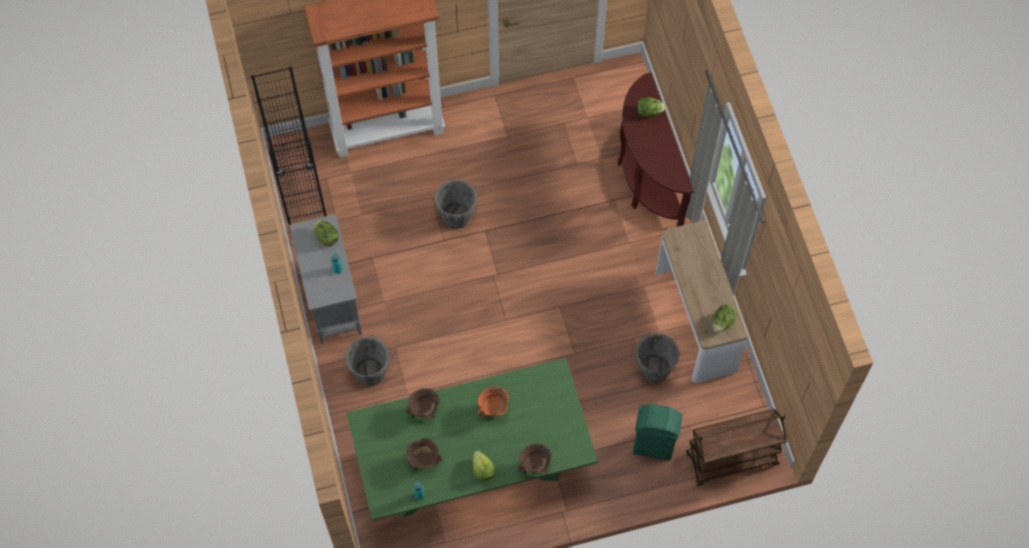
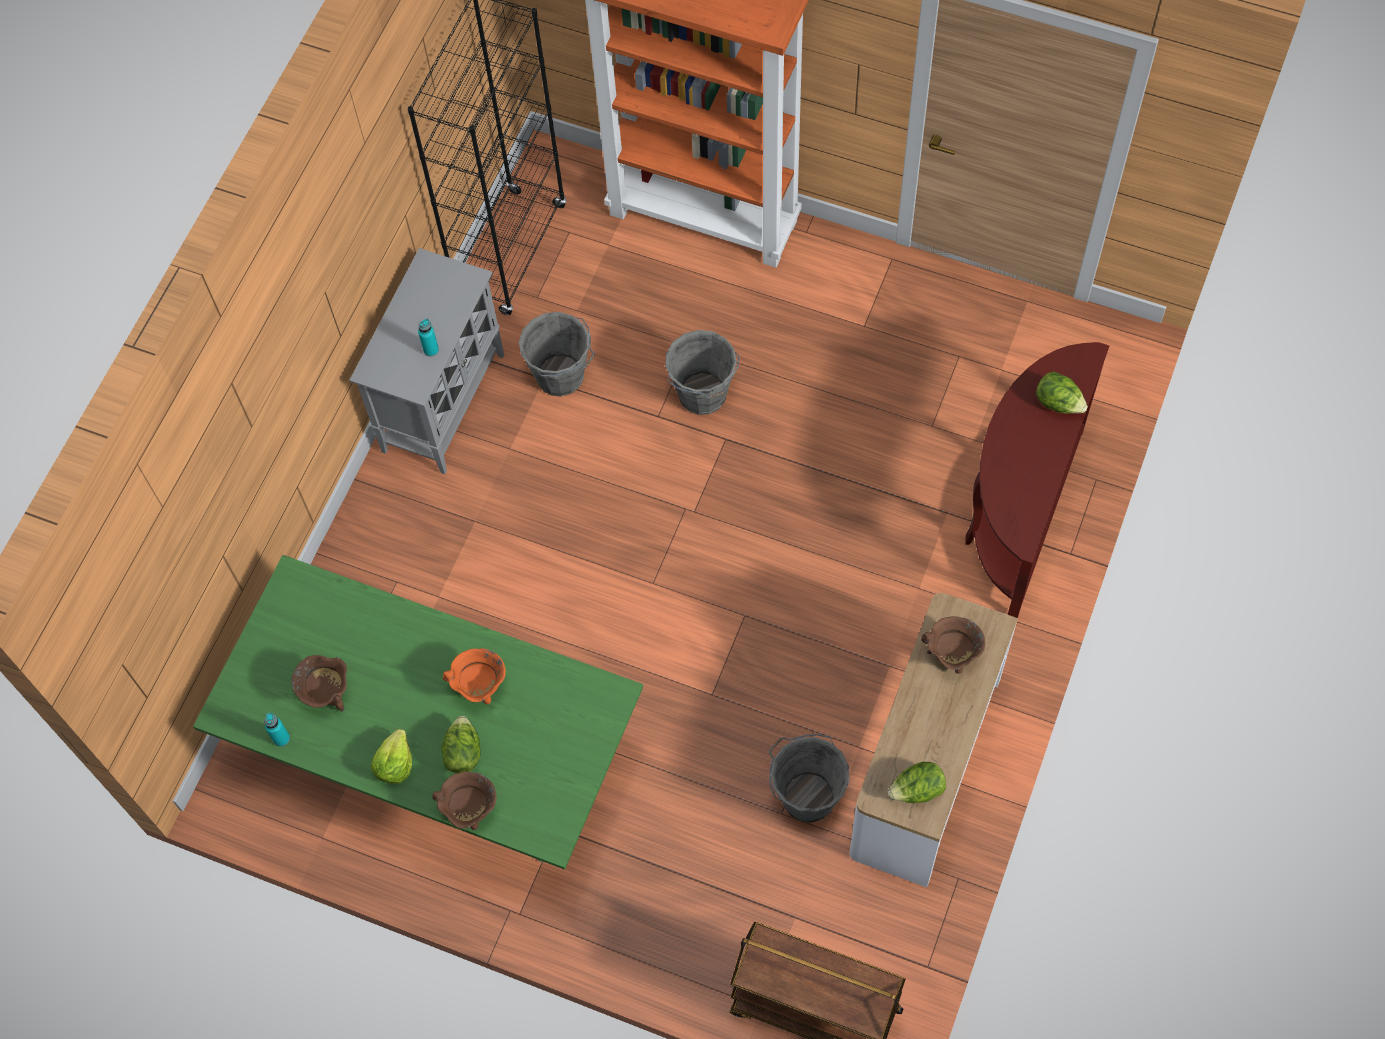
camera: 40 degrees right, 0 degrees up
(326, 237) = (453, 296): lettuce -> lettuce (463, 752)
(371, 372) = (415, 534): grey bucket -> grey bucket (562, 377)
(424, 410) = (386, 624): brown cooking pot -> brown cooking pot (952, 656)
(653, 447) = (715, 911): green trash can -> none

